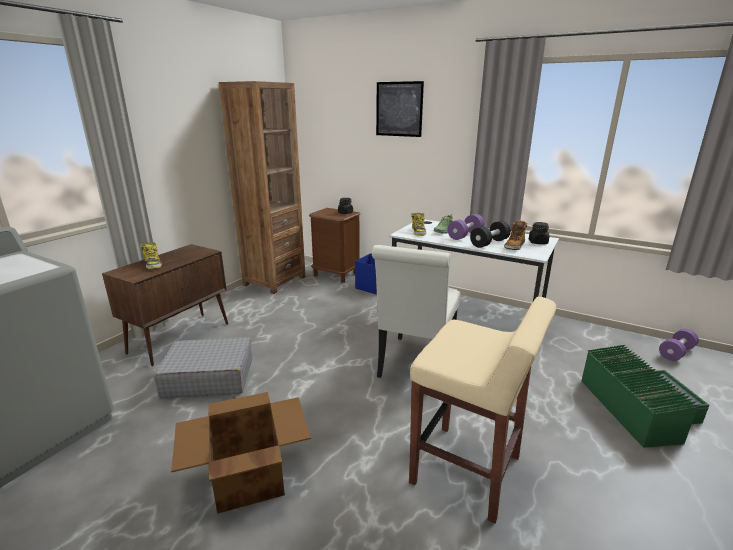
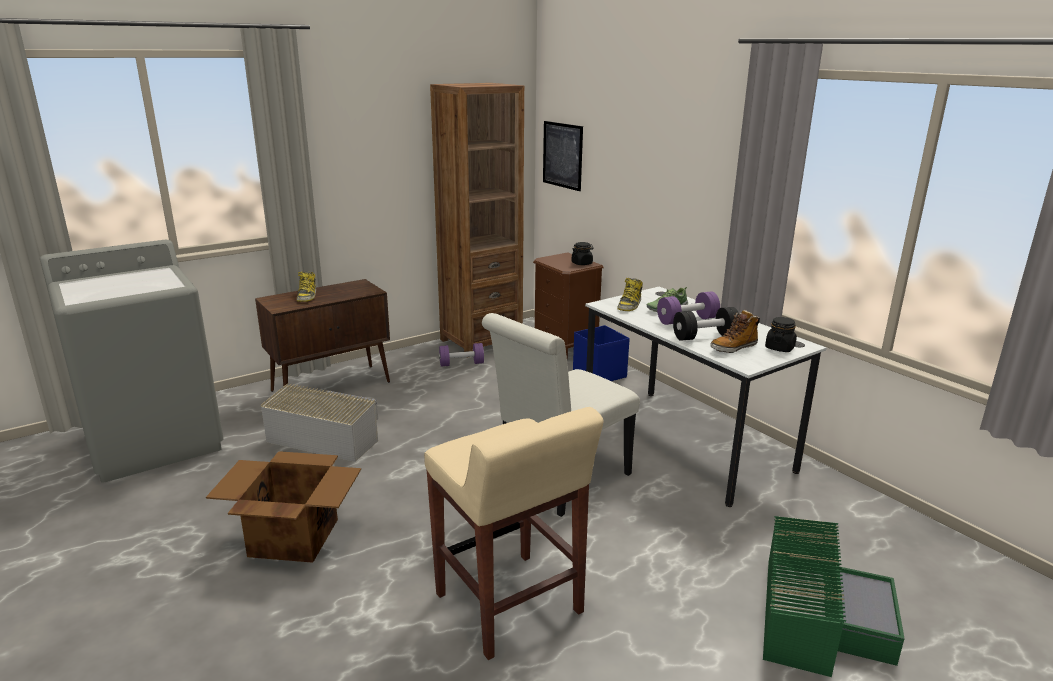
camera: 25 degrees right, 0 degrees up
(208, 378) = (328, 435): grey suitcase -> grey storage box
(399, 109) = (654, 127): picture -> picture (562, 155)
(676, 353) = (983, 571): purple dumbbell -> purple dumbbell (461, 364)

